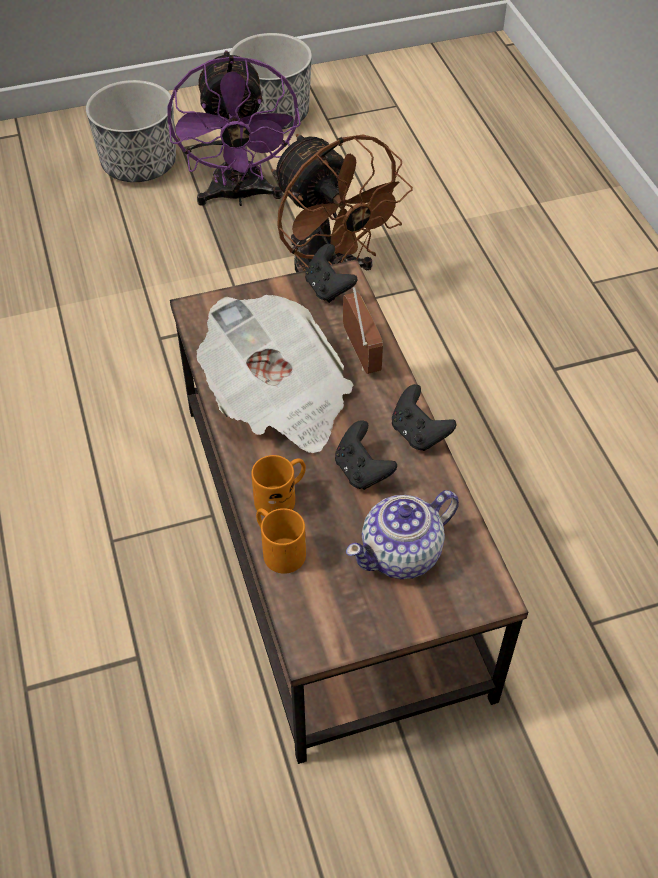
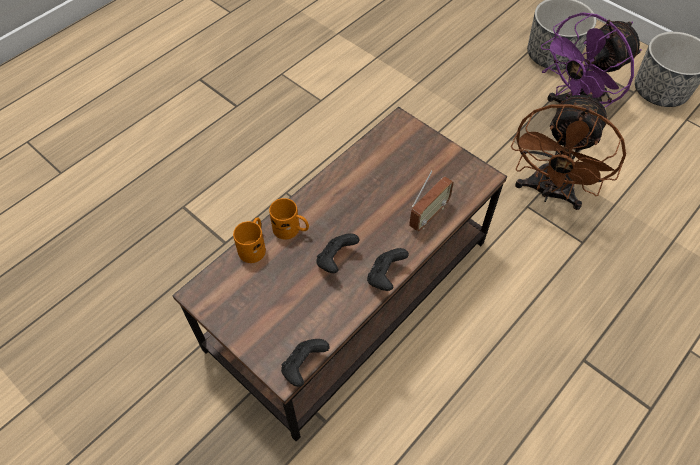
camera: 60 degrees right, 5 degrees up
(279, 400) = (361, 193): newspaper -> none
(328, 288) = (468, 174): black game controller -> black game controller (303, 366)
(402, 553) = (287, 310): teapot -> none

